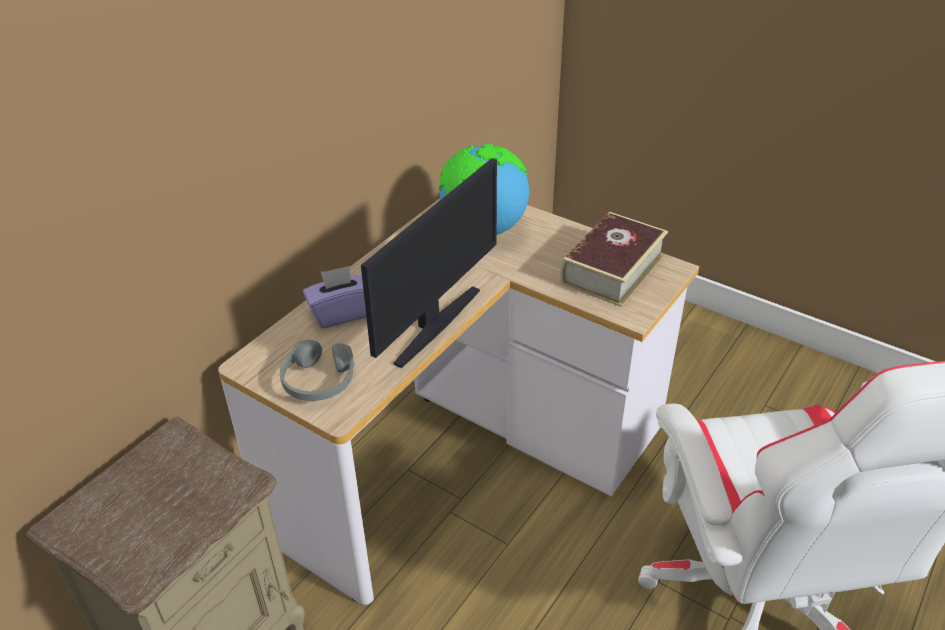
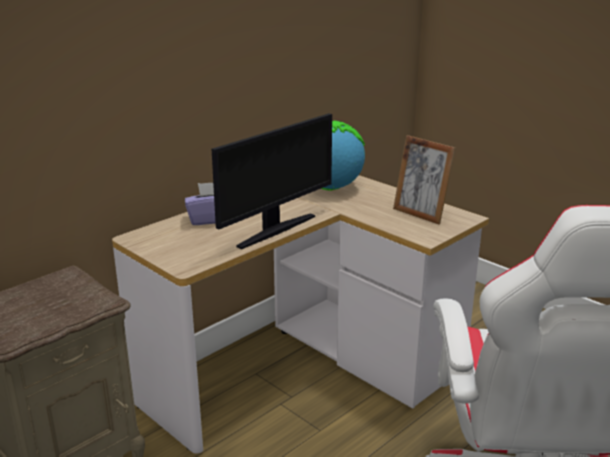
camera: 10 degrees right, 15 degrees down
(318, 381) = (179, 250): grey headphones -> none
(613, 269) = (420, 214): book -> picture frame

